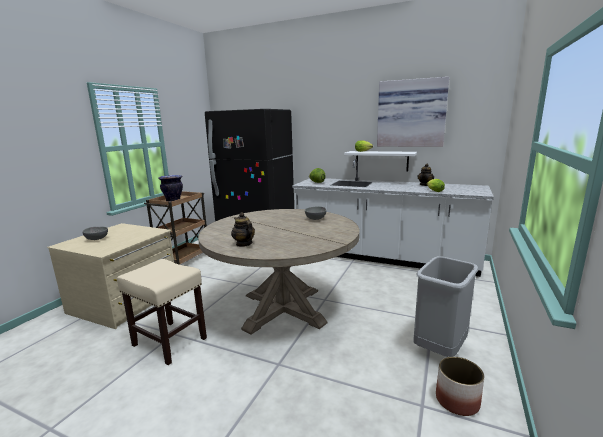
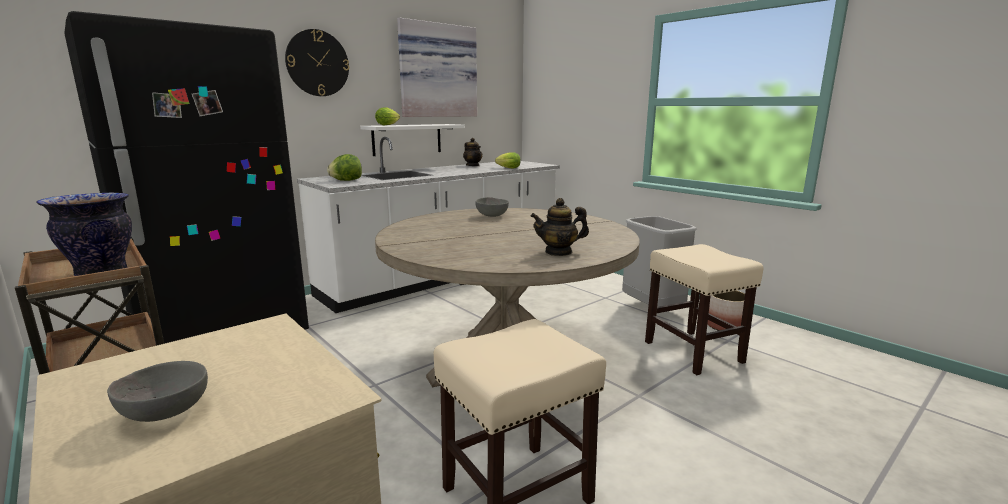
camera: 65 degrees left, 0 degrees up
(328, 116) = (317, 63): none -> wall clock
(371, 384) = (694, 352): none -> beige stool

